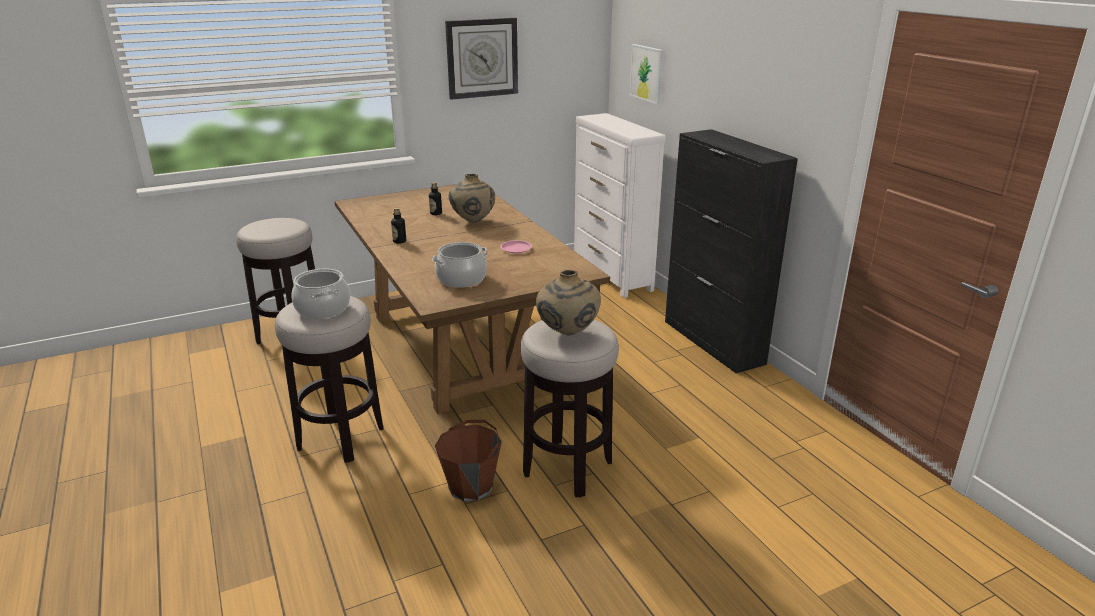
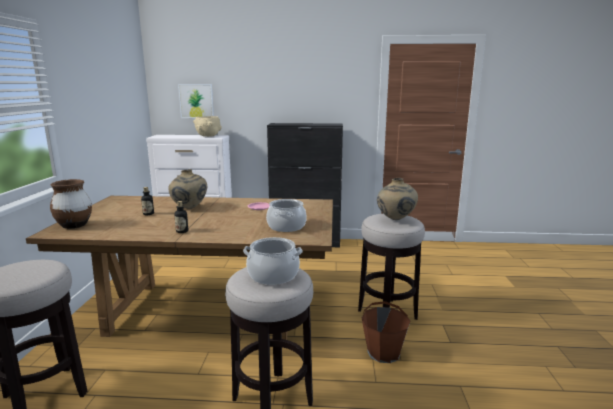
camera: 60 degrees left, 10 degrees down
(375, 202) = (74, 226): none -> brown vase
(482, 58) = (95, 93): wall clock -> none
(634, 131) = (208, 136): none -> beige bowl

